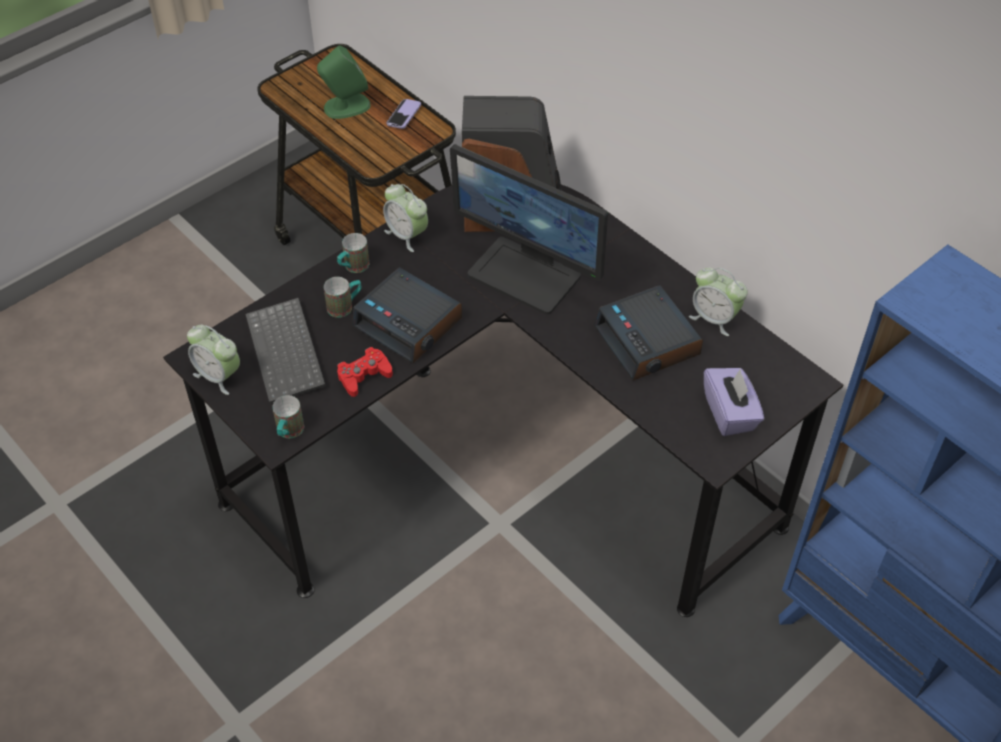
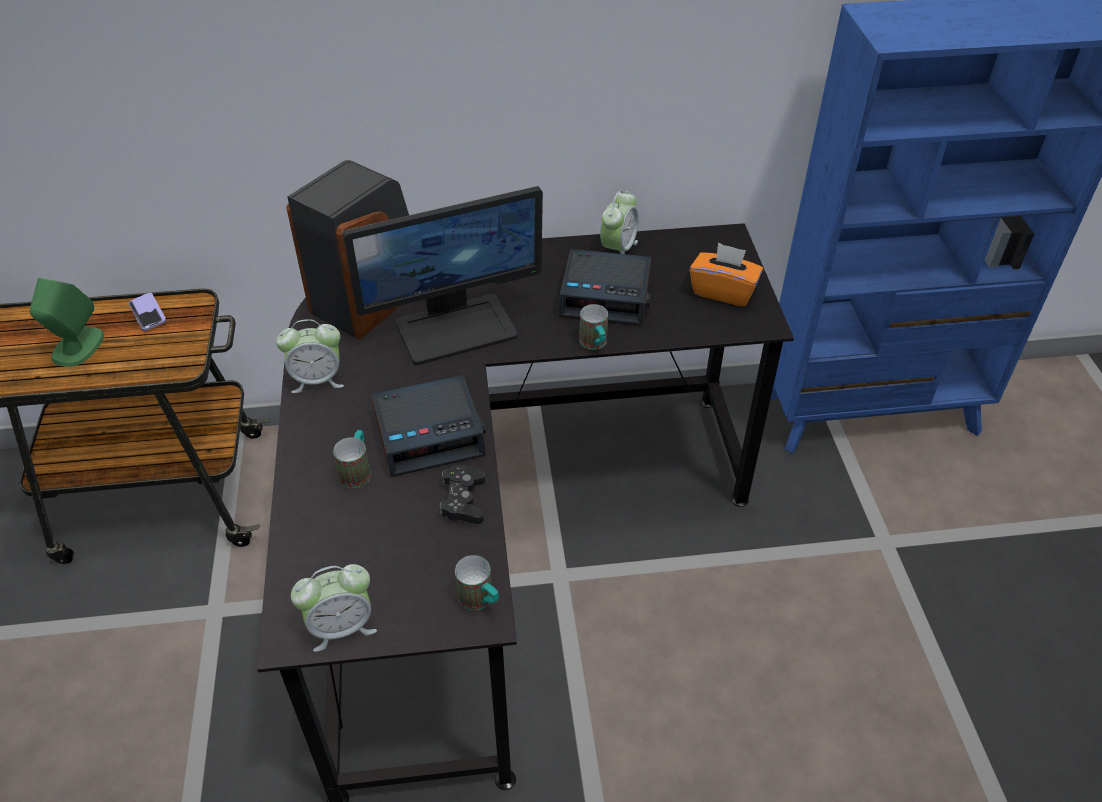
camera: 55 degrees left, 5 degrees down
(288, 353) = (371, 548): keyboard -> none
(353, 267) = (313, 439): mug -> mug (595, 345)
(364, 375) = (463, 500): red game controller -> black game controller
(714, 318) = (618, 249): alarm clock -> alarm clock turned 45 degrees counterclockwise
(730, 413) = (723, 291): purple tissue box -> orange tissue box

